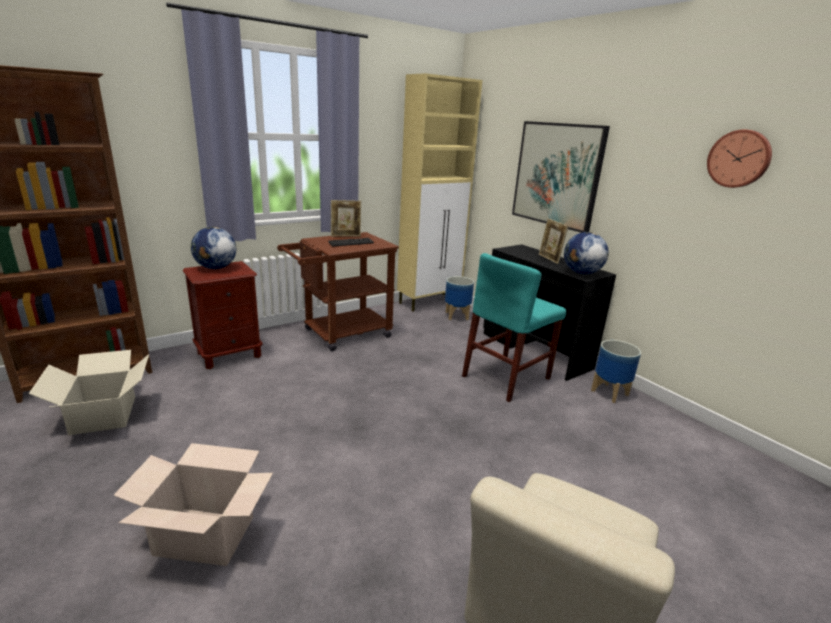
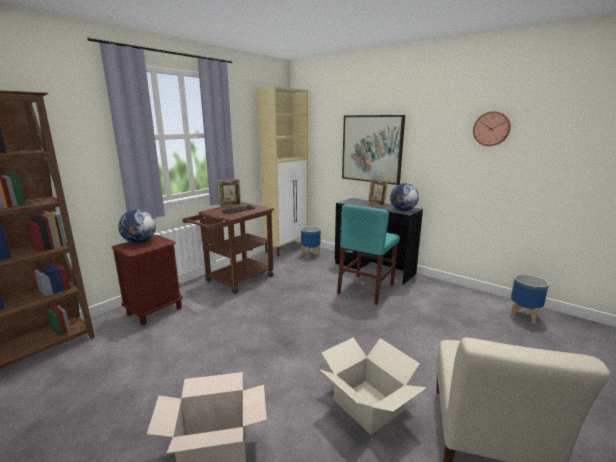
camera: 15 degrees left, 5 degrees down
(104, 414) = (69, 379): cardboard box -> cardboard box (368, 405)
(610, 393) = (433, 286): planter -> planter (524, 316)

